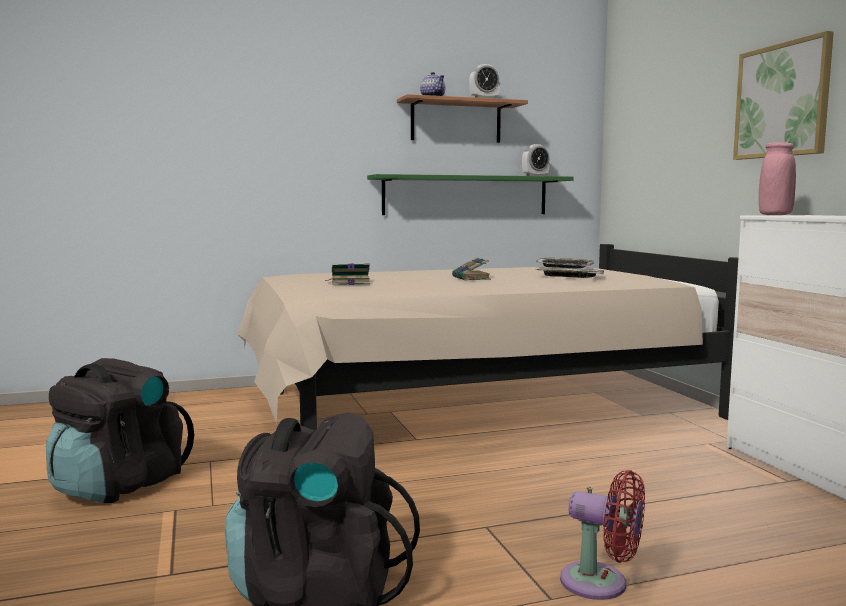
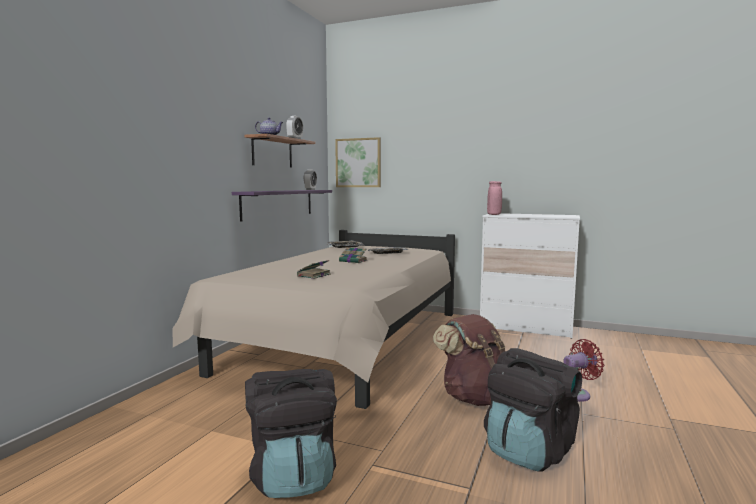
camera: 50 degrees left, 0 degrees up
(438, 514) = (476, 398): none -> brown backpack
(466, 195) = (278, 203): green shelf -> purple shelf
(782, 100) = (468, 158): picture -> picture (358, 163)

